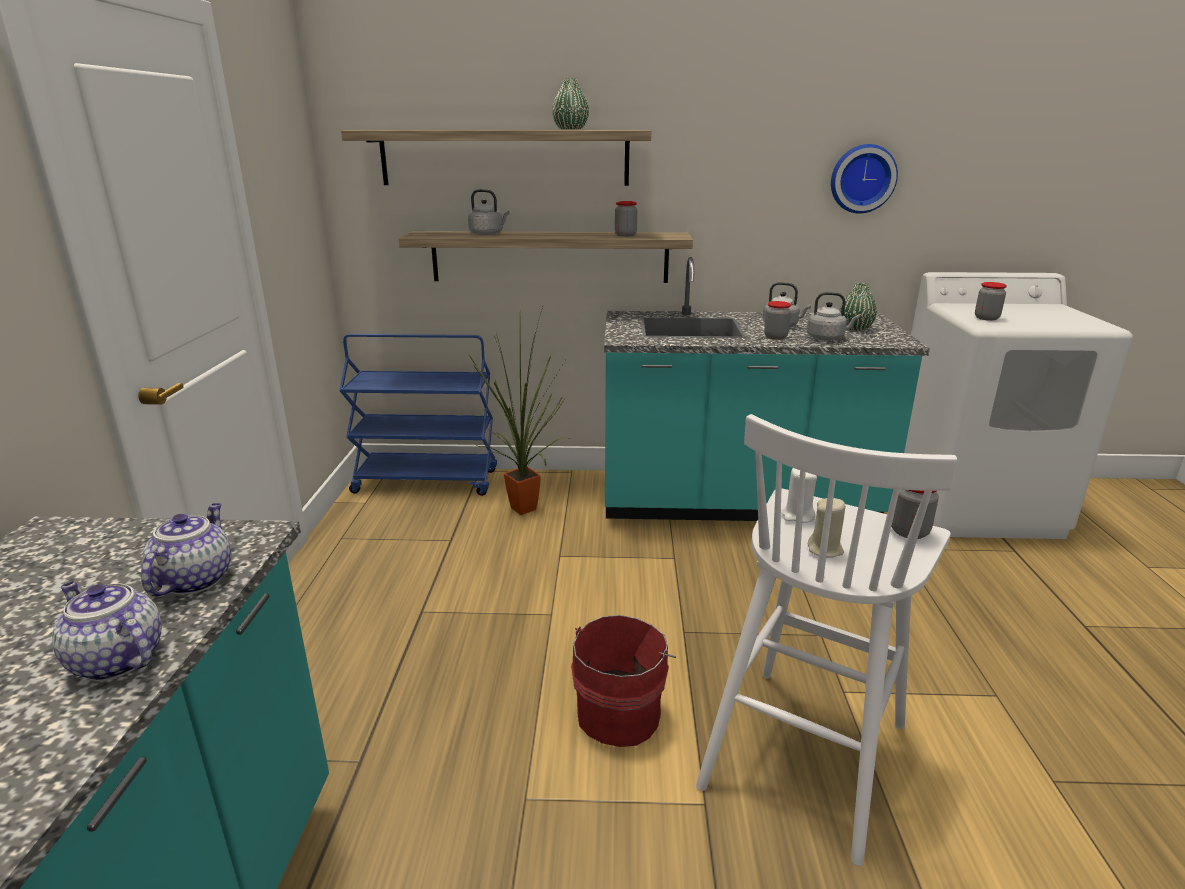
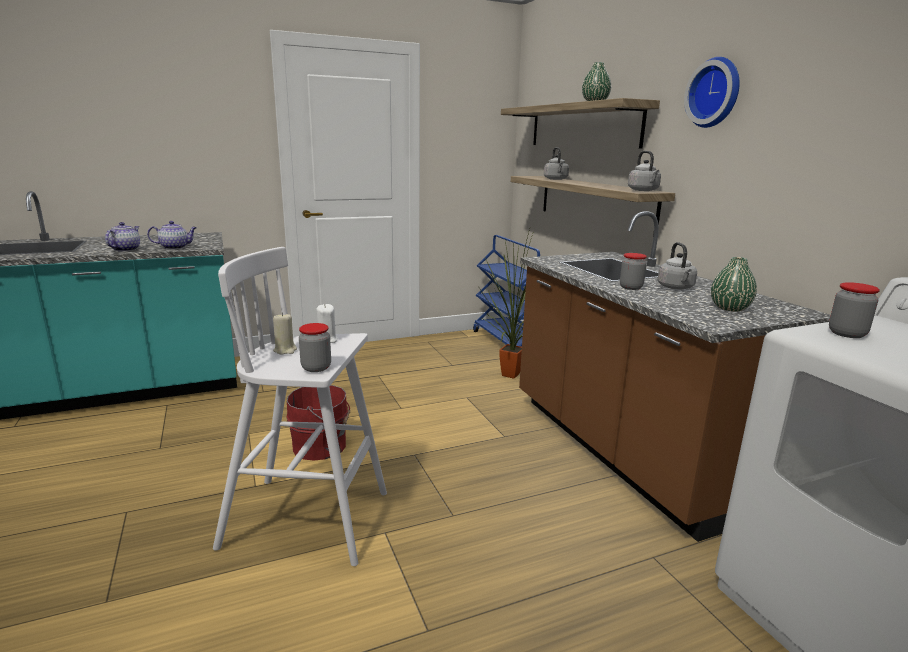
camera: 65 degrees right, 5 degrees down
(625, 235) = (616, 187): jar -> none
(737, 502) = (626, 451): turquoise counter -> brown counter
(827, 338) = (665, 301): grey kettle -> grey kettle (644, 190)
(862, 178) = (839, 145): wall clock -> wall clock (715, 93)

